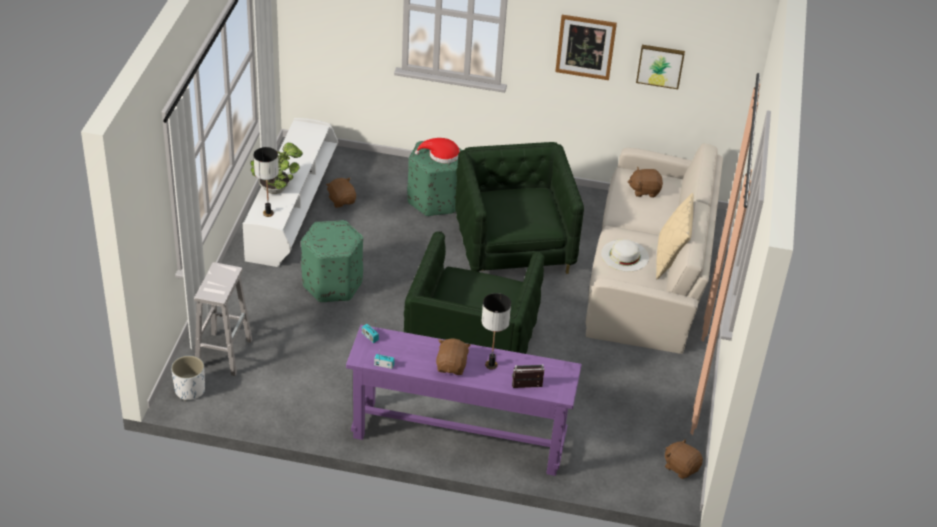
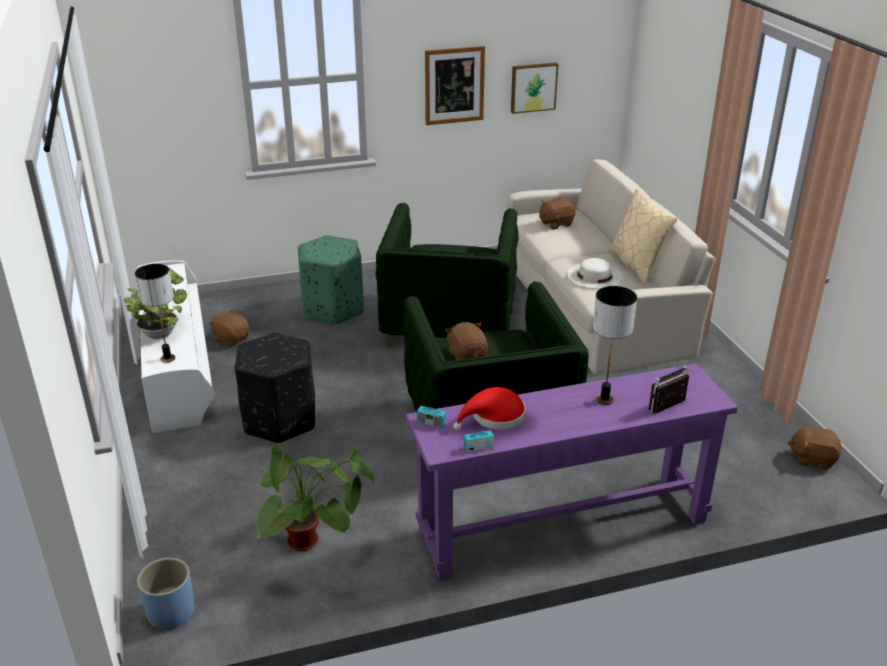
camera: 25 degrees left, 10 degrees down
(190, 390) = (171, 613): white planter -> blue planter
(224, 353) = (191, 546): white stool -> none
(295, 385) = (315, 548): none -> potted plant
(332, 284) = (279, 420): green ottoman -> black ottoman
(441, 155) = (334, 248): red hat -> red hat (494, 417)
(452, 366) = (561, 418): brown plush toy -> brown plush toy (467, 356)
(513, 247) = (449, 323): green armchair -> green armchair turned 135 degrees counterclockwise

